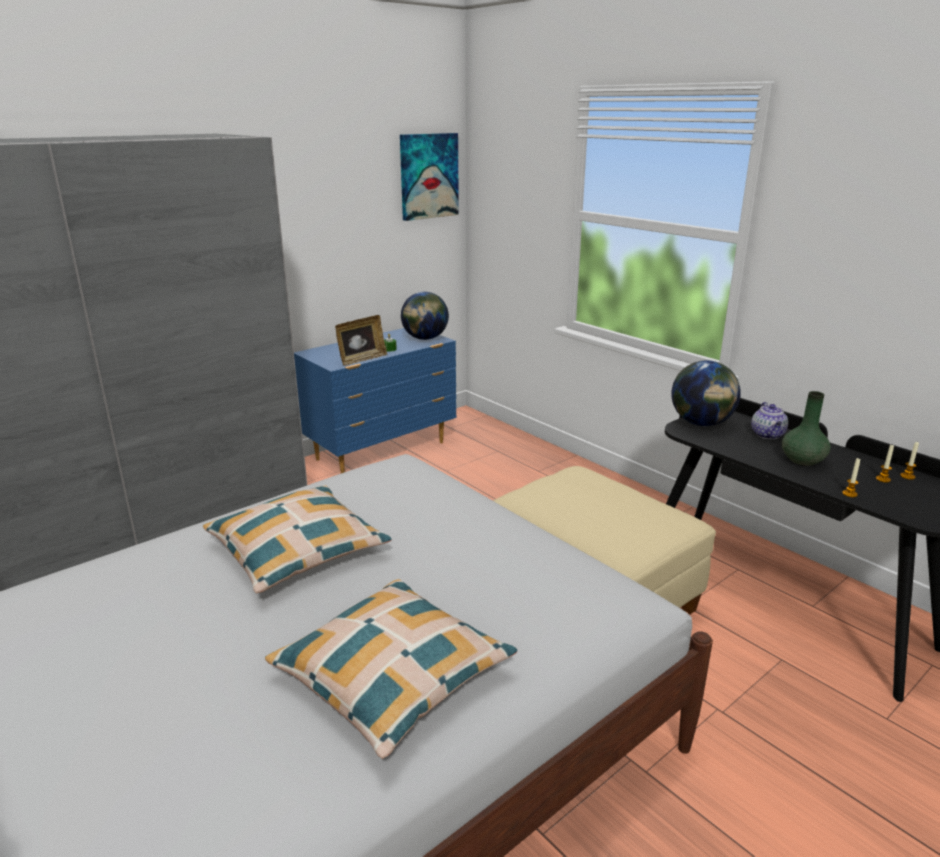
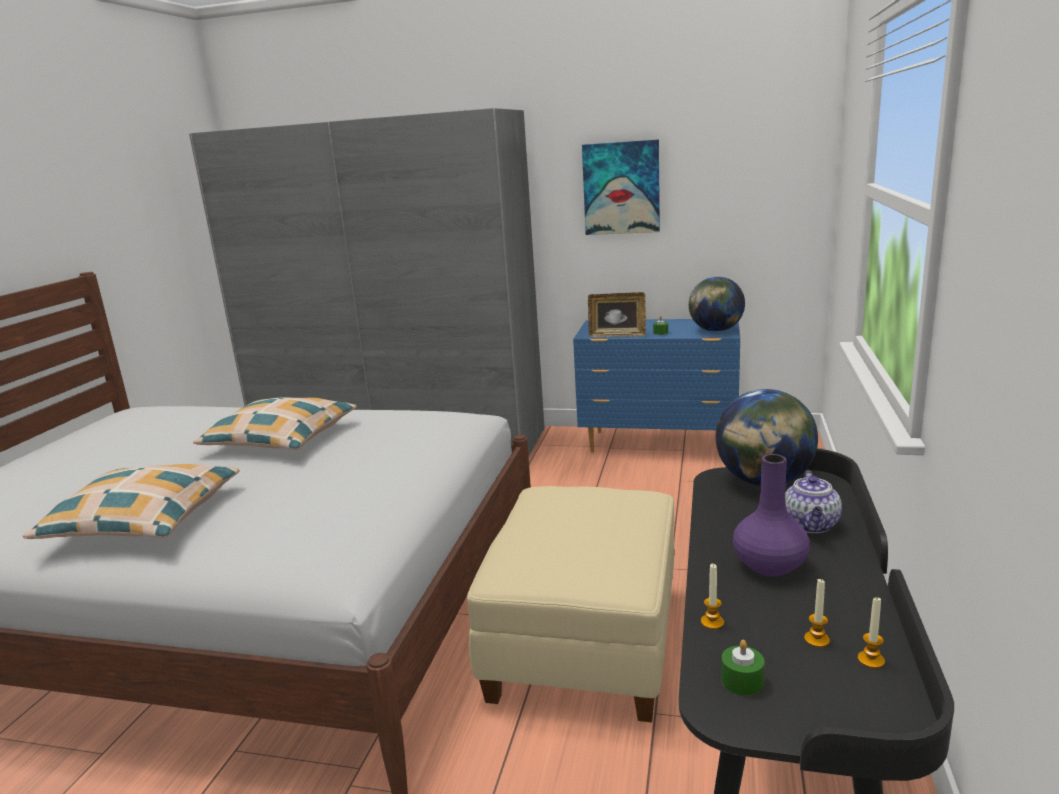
camera: 55 degrees right, 5 degrees down
(428, 176) = (776, 146): picture -> picture (621, 188)
(768, 435) = (811, 525): teapot -> teapot turned 45 degrees counterclockwise
(802, 460) = (769, 565): green vase -> purple vase
(908, 508) = (742, 681): none -> green candle

